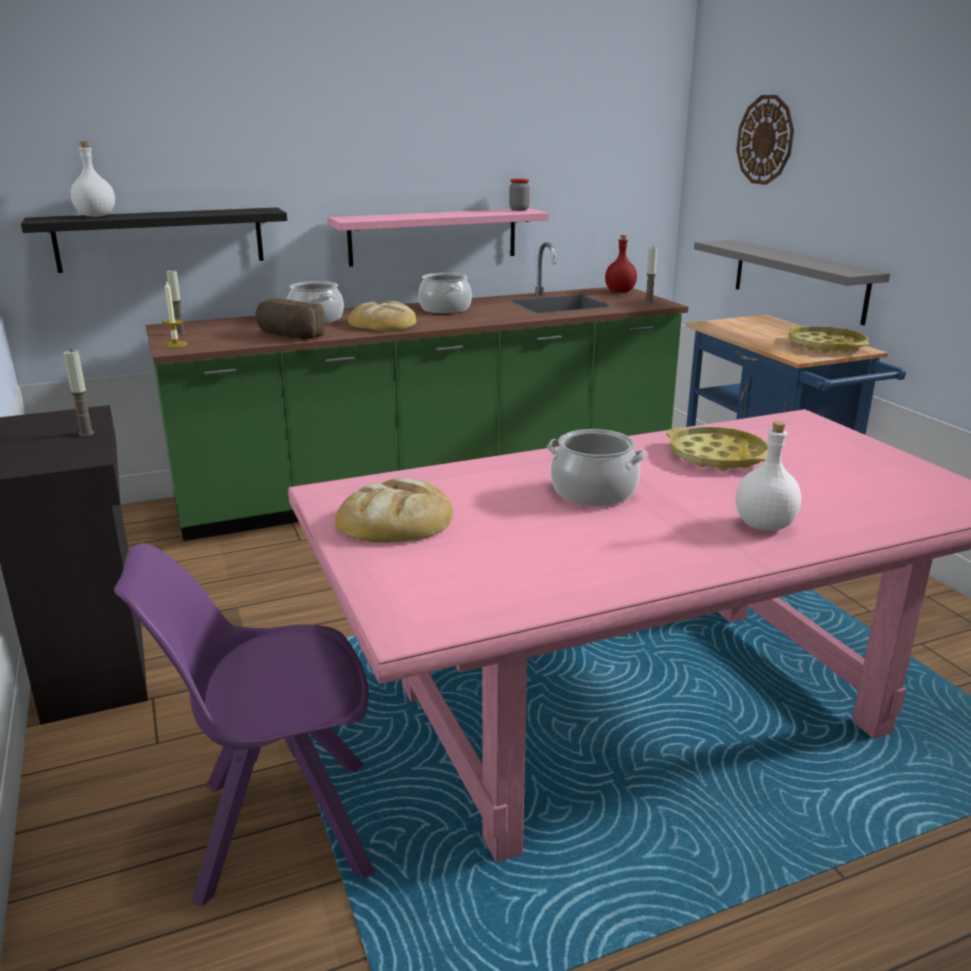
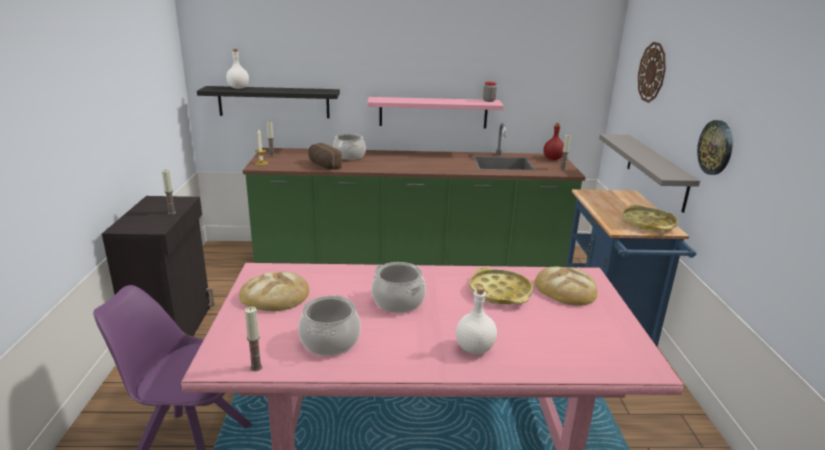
camera: 20 degrees right, 0 degrees up
(383, 323) = (382, 164): bread -> bread (566, 289)
(444, 309) = (428, 158): cooking pot -> cooking pot (329, 341)
(482, 616) = (256, 367): none -> candle
(914, 220) = (716, 147): none -> wall clock

